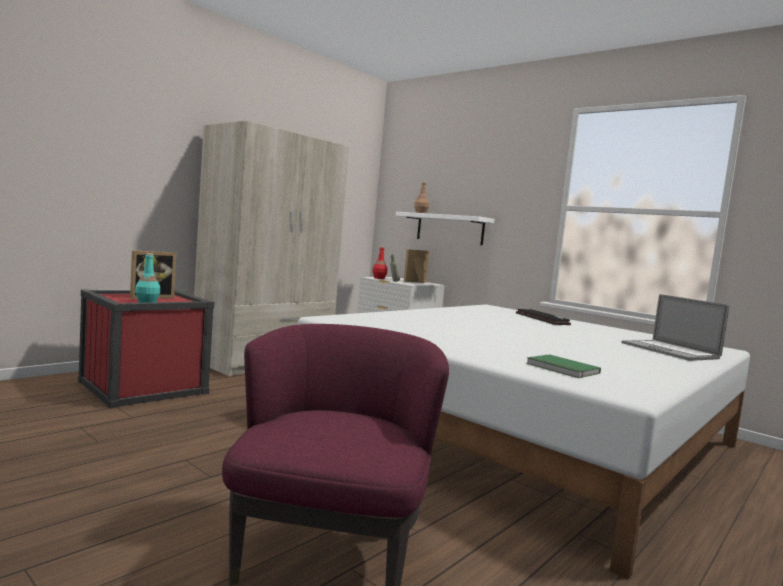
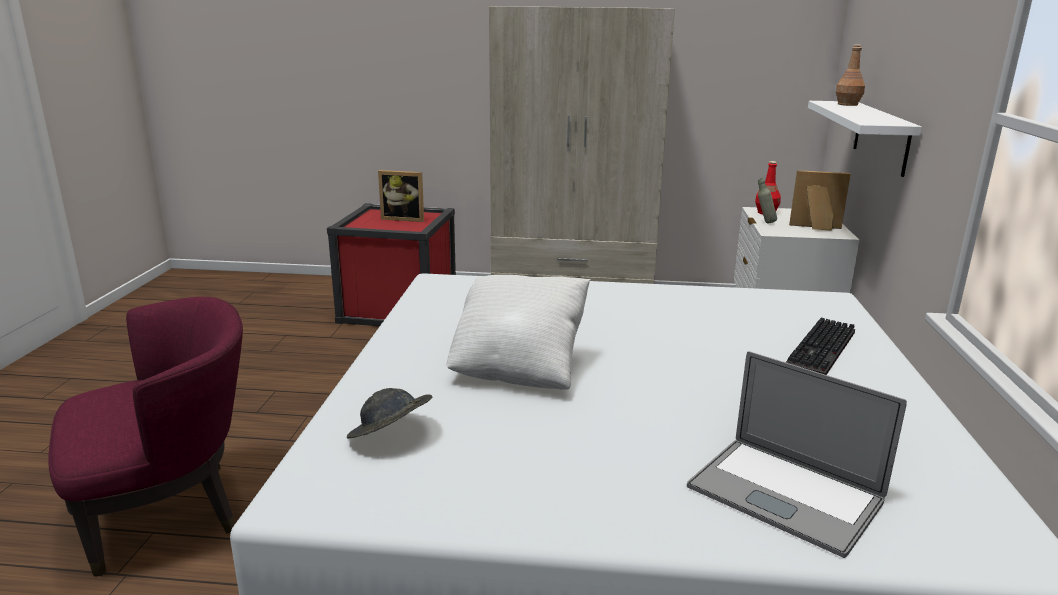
camera: 55 degrees right, 15 degrees up
(147, 302) = (375, 227): turquoise bottle -> none
(500, 340) = (519, 368): none -> white pillow
(561, 369) = (390, 436): green book -> grey hat
(669, 351) = (784, 494): laptop -> laptop turned 75 degrees counterclockwise

